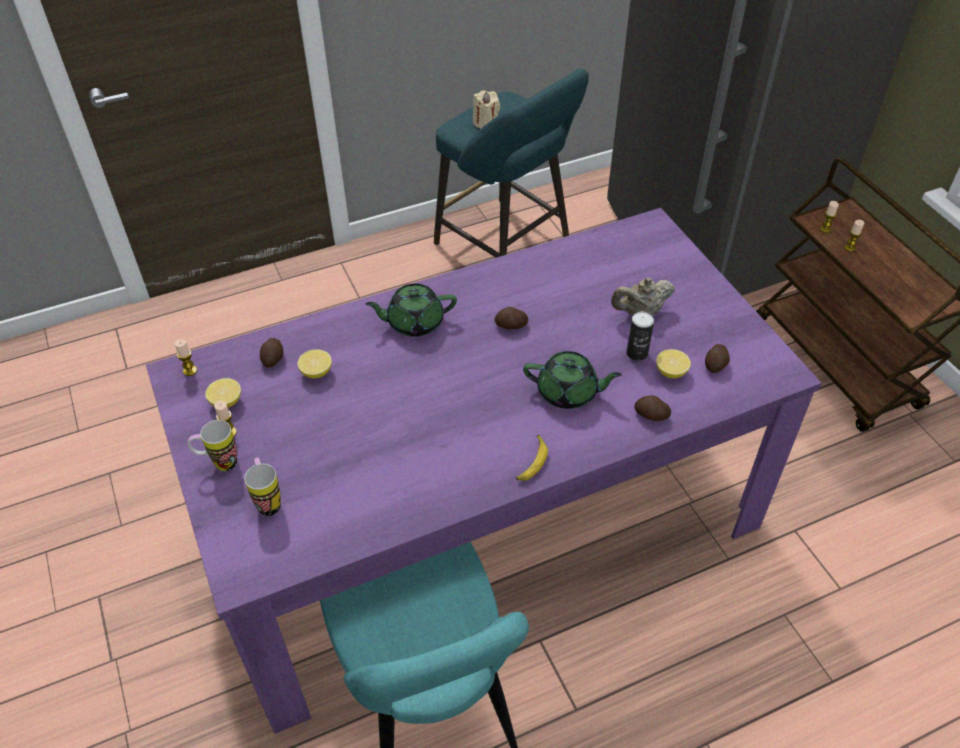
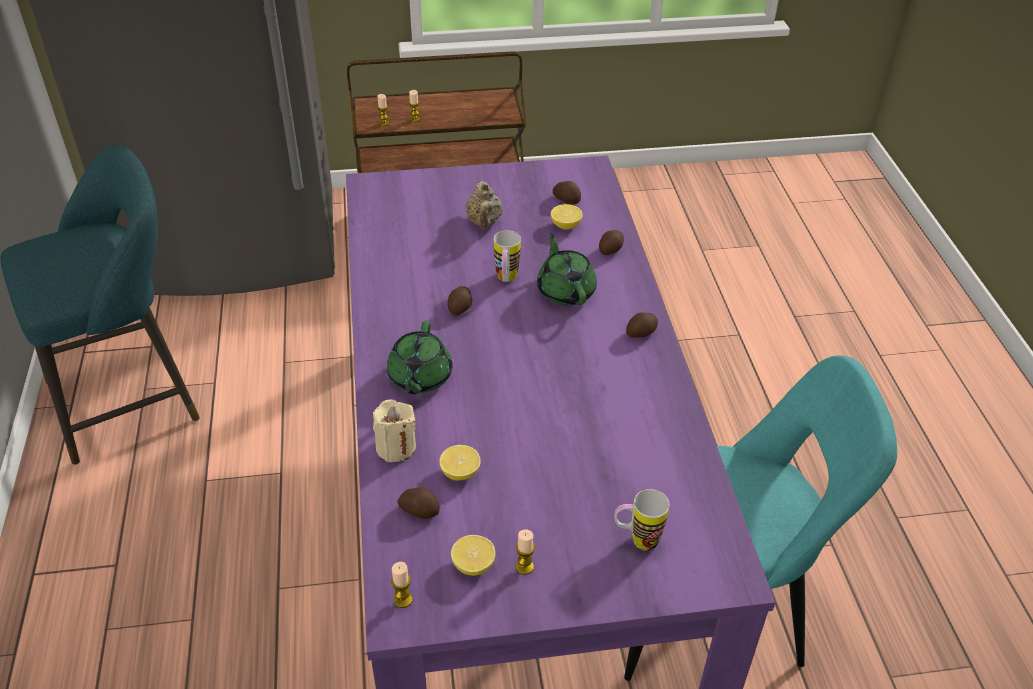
camera: 75 degrees left, 5 degrees down
(219, 464) = (570, 582): mug -> mug (506, 280)
(485, 123) = (63, 275): beige candle -> beige candle (396, 447)
(532, 462) = (642, 333): banana -> potato
(568, 392) = (565, 291): green teapot -> green teapot turned 45 degrees counterclockwise
(637, 353) = (534, 238): can -> none

